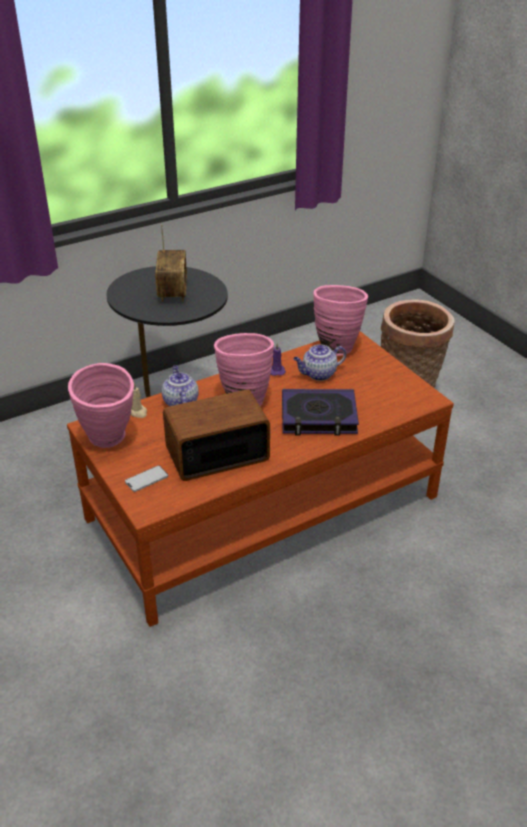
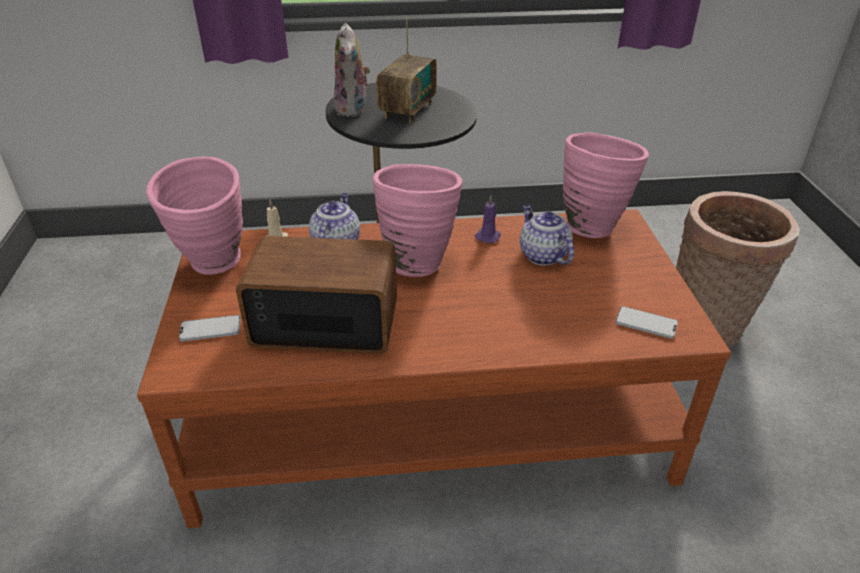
camera: 25 degrees right, 0 degrees up
(132, 300) = (353, 110): none -> plush toy
(318, 374) = (542, 255): teapot -> teapot turned 60 degrees clockwise
(318, 417) = (501, 313): book -> none
(402, 399) = (646, 323): none -> phone

